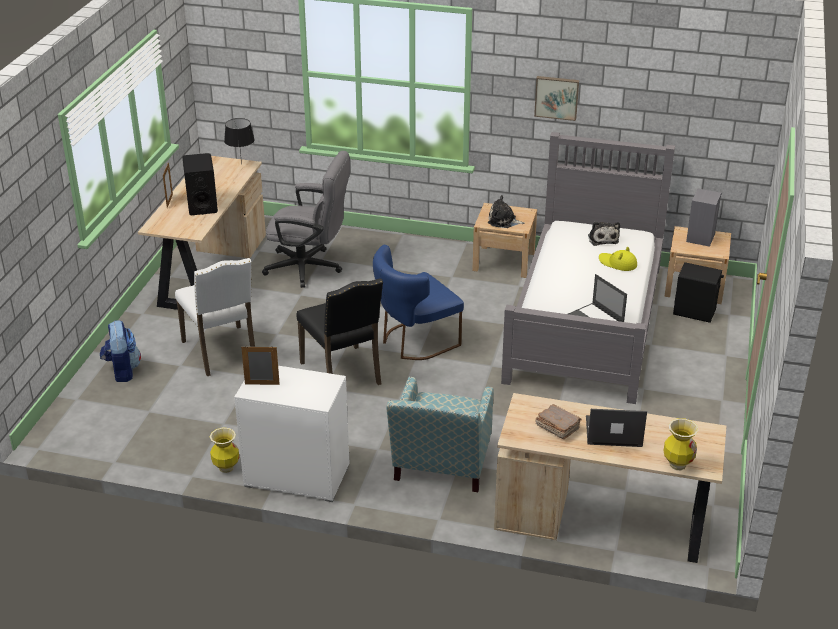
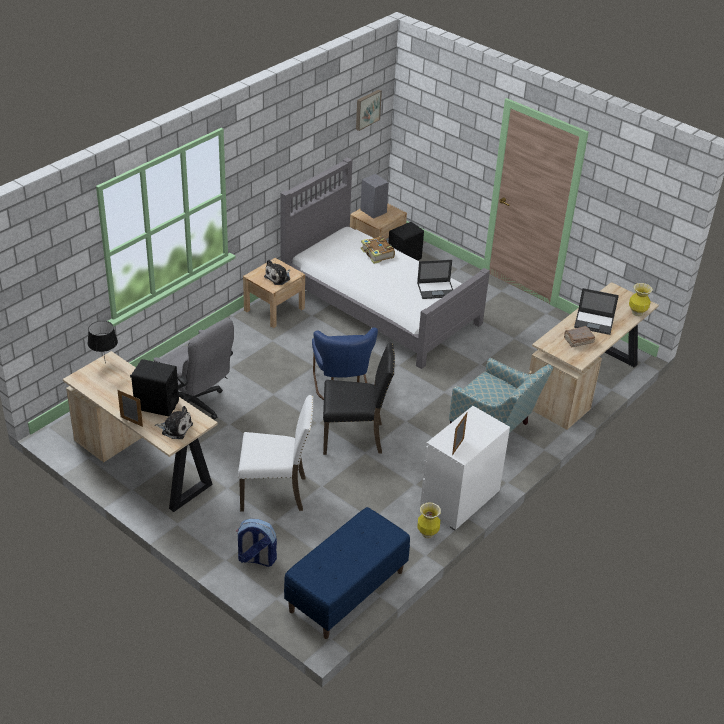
camera: 65 degrees left, 5 degrees up
(108, 439) = (346, 591): none -> blue bench
(310, 268) = (194, 406): grey office chair -> grey office chair turned 90 degrees clockwise
(556, 97) = (278, 165): picture -> picture (367, 109)
(602, 238) = (341, 247): plush toy -> plush toy (175, 428)
(612, 432) = (594, 322): laptop -> laptop turned 105 degrees counterclockwise
(617, 263) = (377, 254): yellow hat -> book

